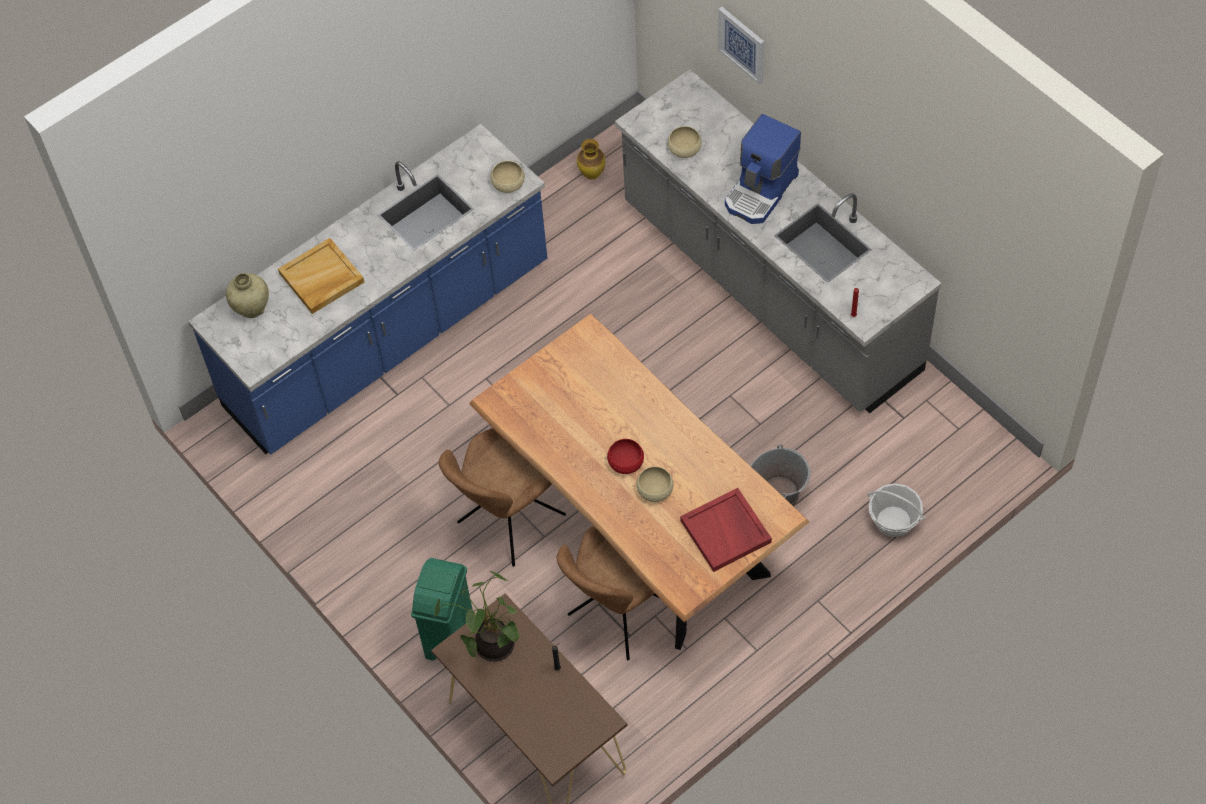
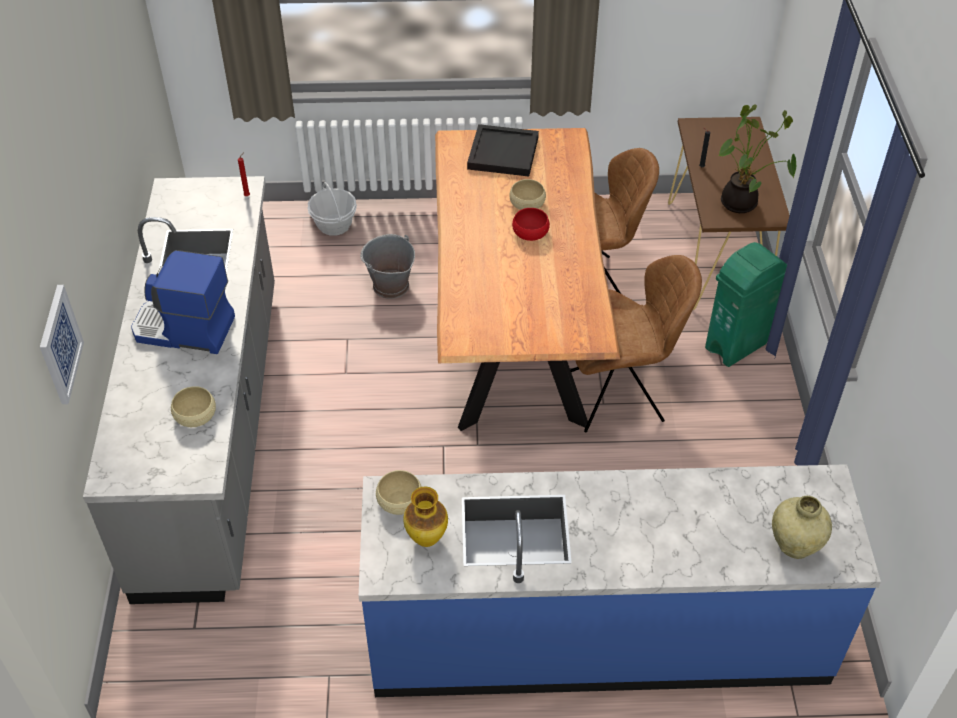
camera: 145 degrees left, 10 degrees down
(321, 278) = (690, 530): beige tray -> none
(592, 174) = (229, 668): vase -> vase (426, 539)
(726, 531) = (502, 152): red tray -> black tray
(761, 191) = (184, 330): coffee machine -> coffee machine turned 150 degrees counterclockwise

